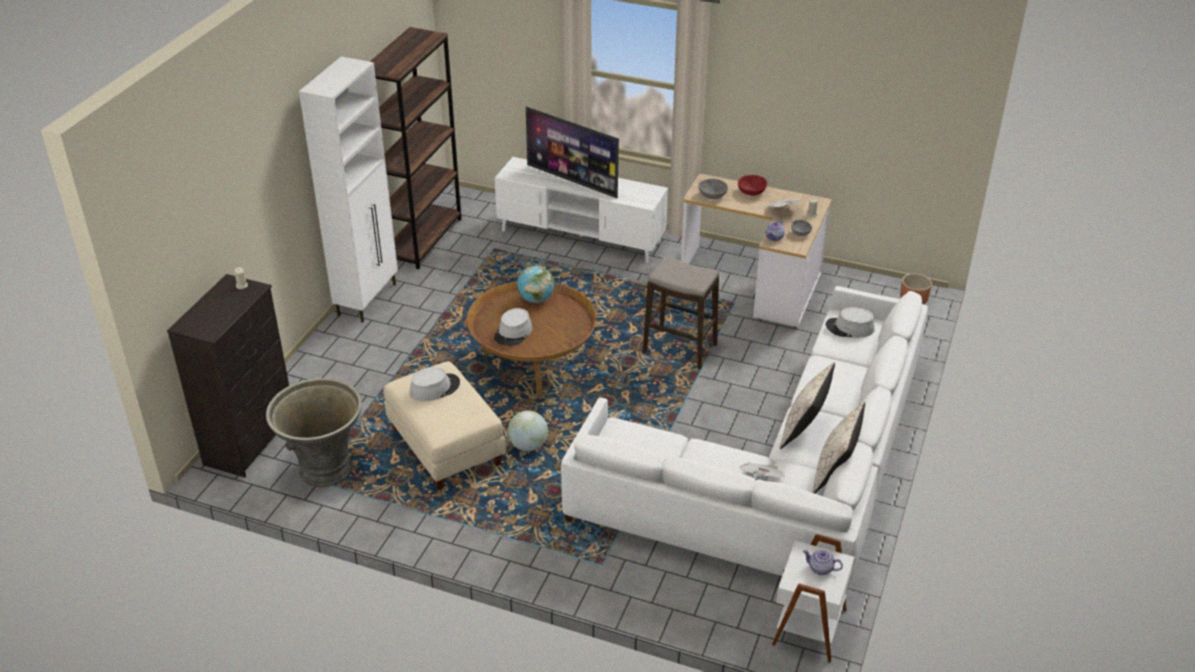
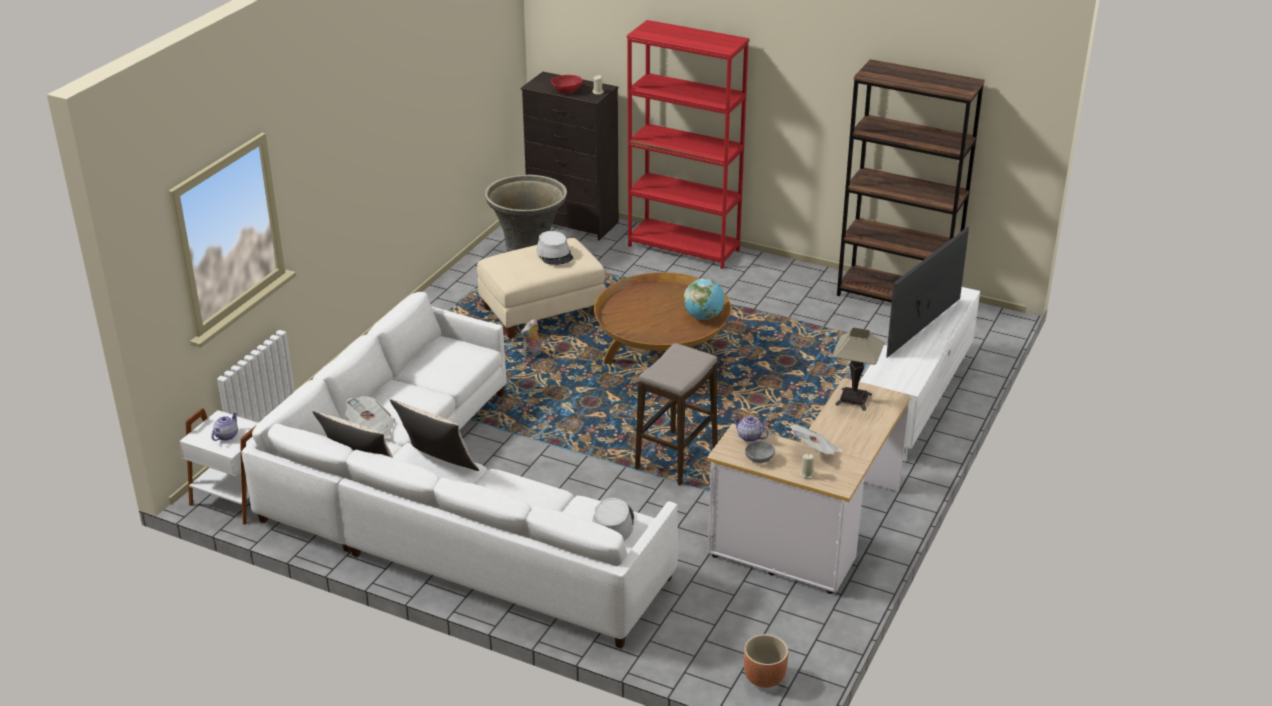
camera: 95 degrees right, 5 degrees down
(320, 358) = (684, 248): none -> red bookcase
(368, 299) = (780, 268): white cabinet -> none
(513, 333) = (645, 303): grey hat -> none
(528, 445) = (532, 354): globe -> plush toy
(712, 195) = (853, 399): grey bowl -> table lamp
(752, 192) = (864, 431): red bowl -> red bowl (567, 91)

